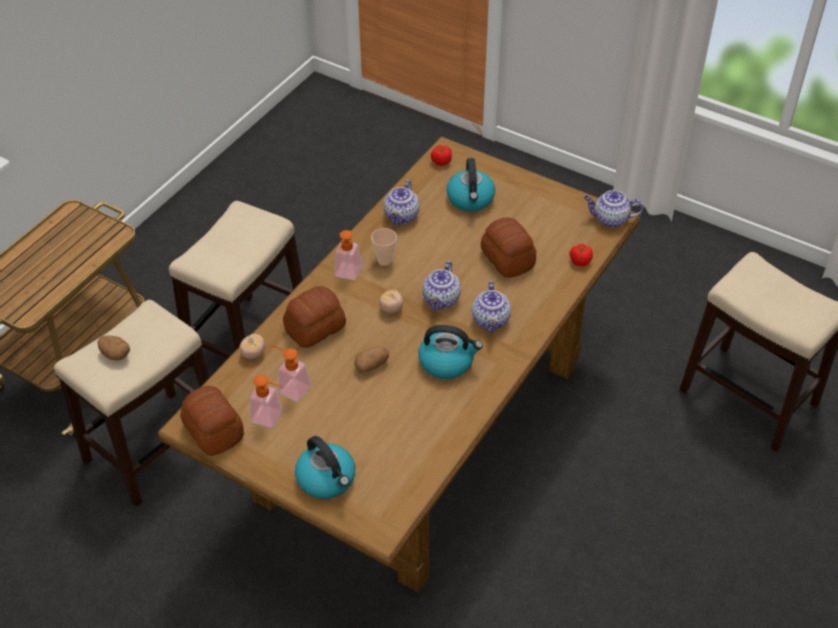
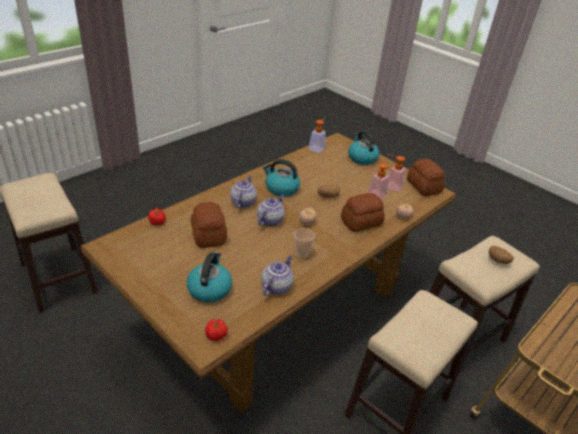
camera: 170 degrees left, 10 degrees down
(347, 275) = (333, 250): soap dispenser -> soap dispenser (318, 148)
(610, 219) = (108, 245): teapot -> none

